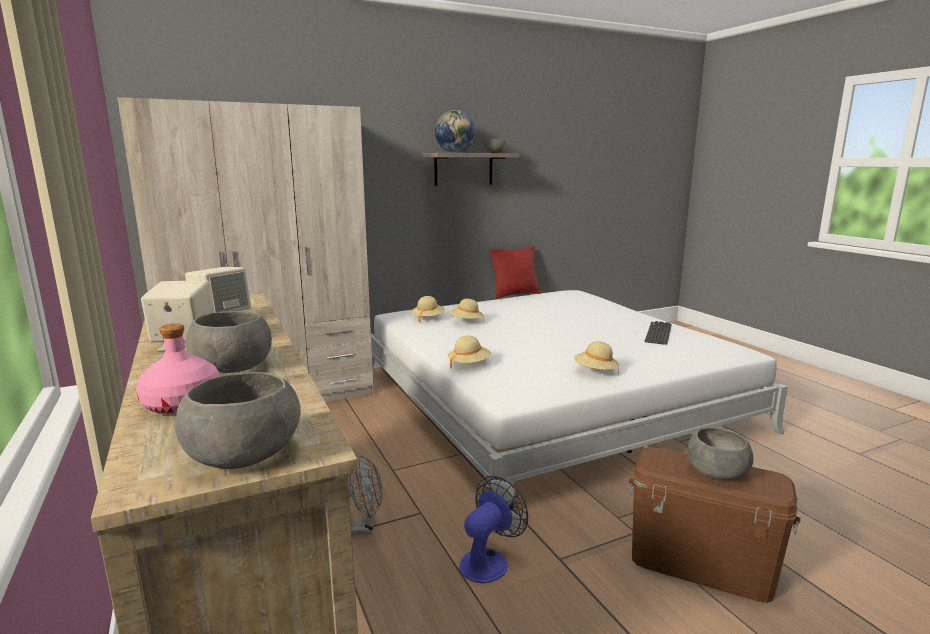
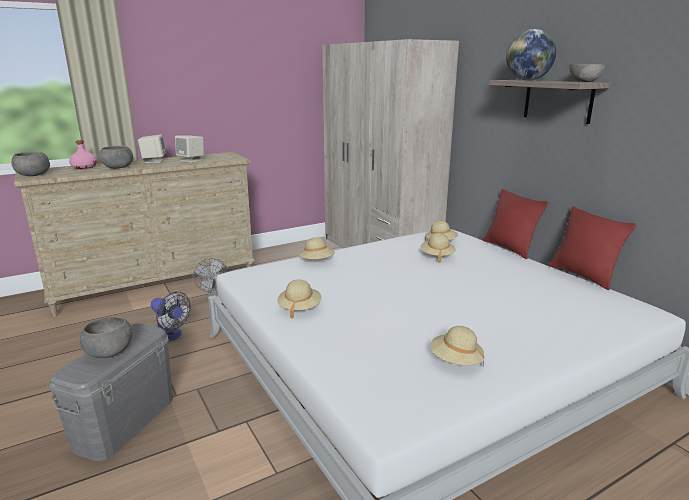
camera: 85 degrees right, 5 degrees up
(451, 303) = (509, 248): none -> red pillow
(658, 333) = (455, 361): keyboard -> beige hat
(700, 565) = (125, 421): brown storage box -> grey storage box

